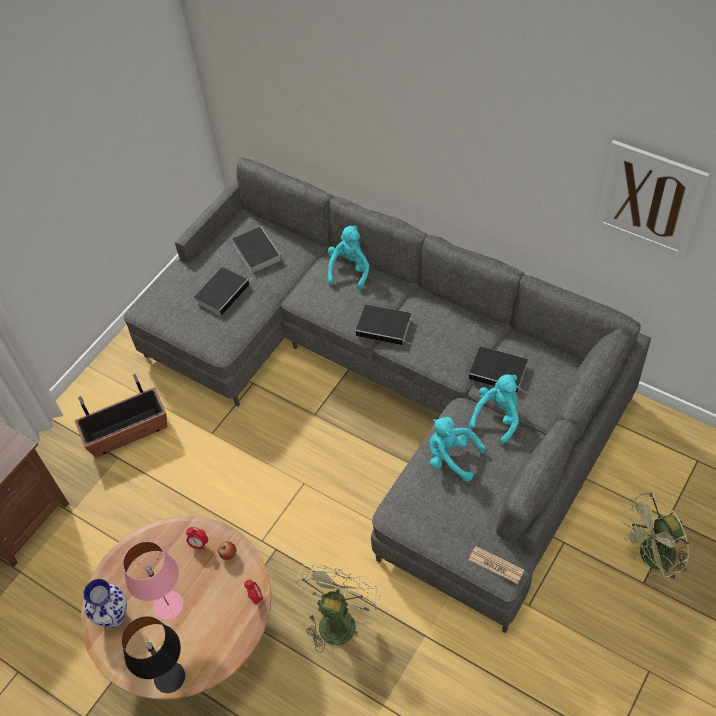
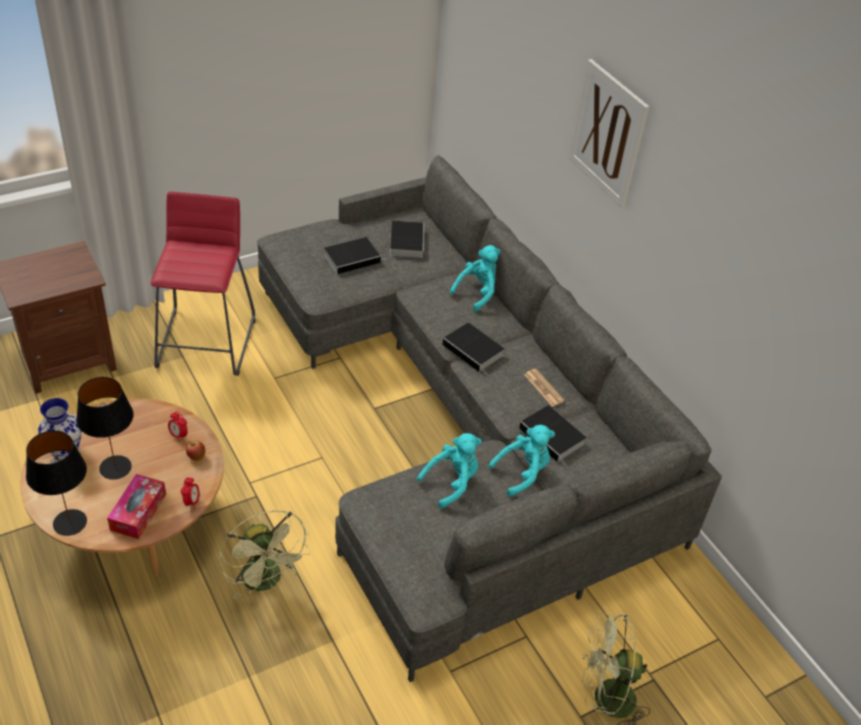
camera: 20 degrees right, 10 degrees down
(128, 432) = (206, 342): planter -> red stool
(167, 605) = (114, 467): pink table lamp -> black table lamp
(219, 633) = (138, 512): none -> tissue box
(338, 618) = (266, 581): green fan -> green fan turned 105 degrees clockwise
(451, 457) = (452, 482): turquoise plush toy -> turquoise plush toy turned 90 degrees clockwise
(496, 565) = (423, 591): newspaper -> newspaper (543, 388)
(650, 199) = (757, 303): picture -> picture (608, 133)

